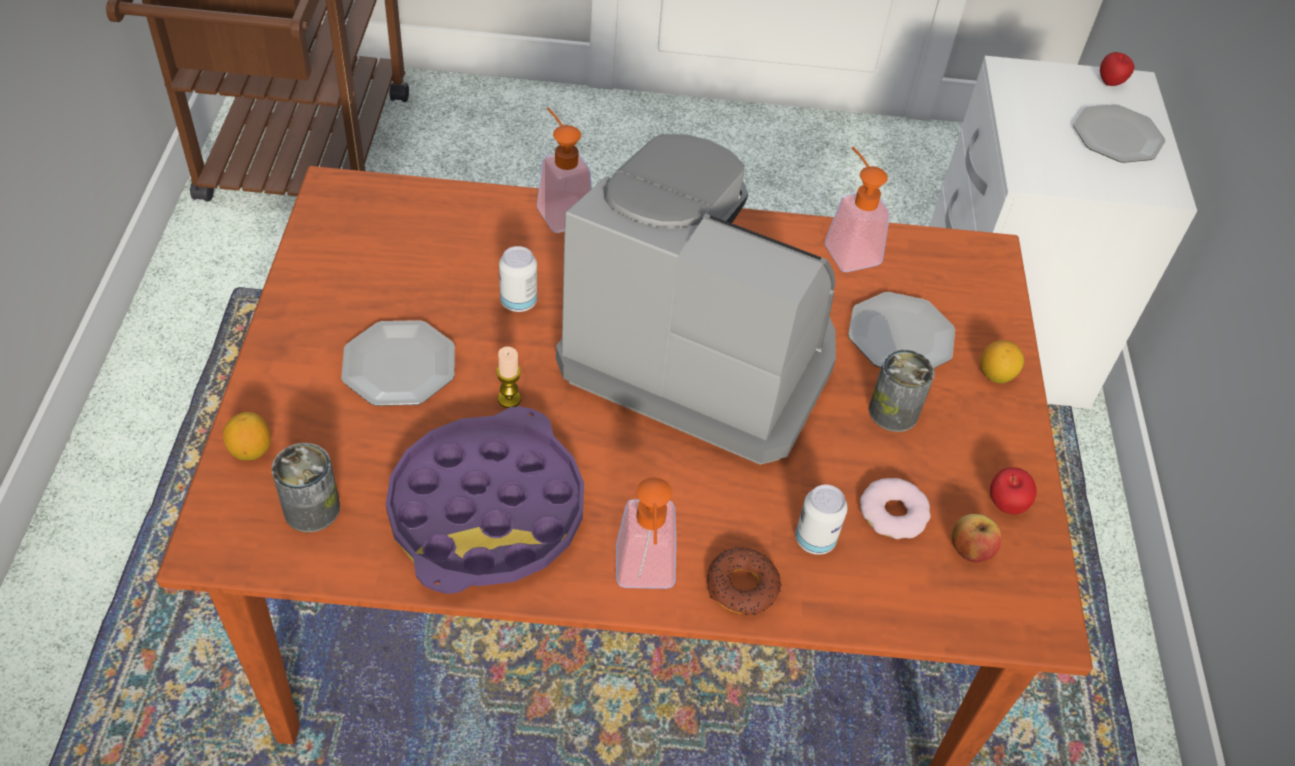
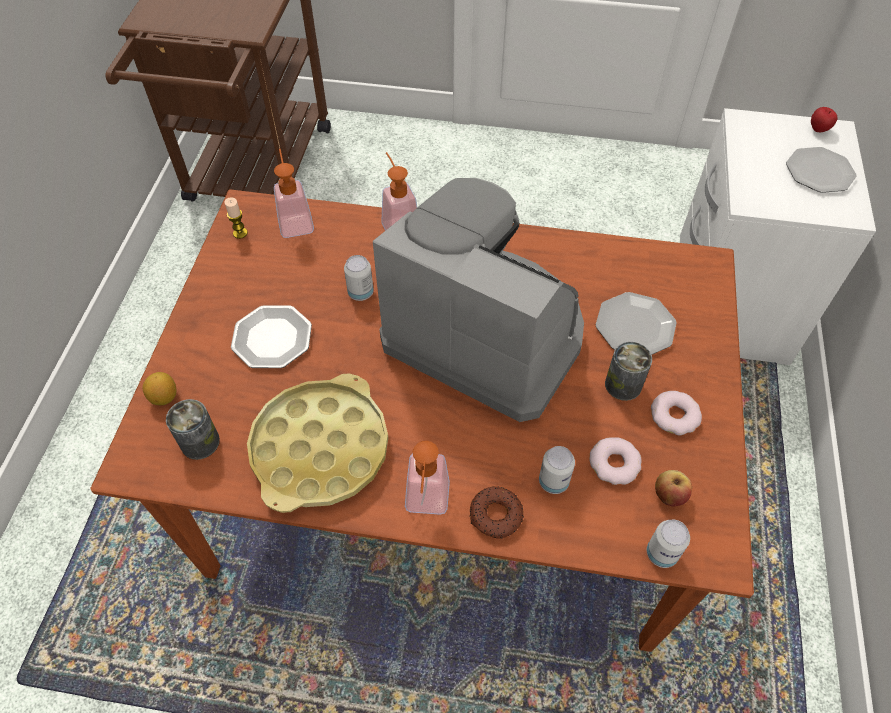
camera: 10 degrees right, 5 degrees up
(487, 510) = (320, 448): purple tray -> yellow tray
(509, 399) = (345, 365): candle -> candle (240, 233)
(847, 248) = (603, 257): soap dispenser -> soap dispenser (295, 220)
(966, 449) = (674, 415): none -> donut
(968, 624) = (661, 554): none -> can
(996, 375) = (704, 358): lemon -> none
(1005, 505) = (699, 461): apple -> none

